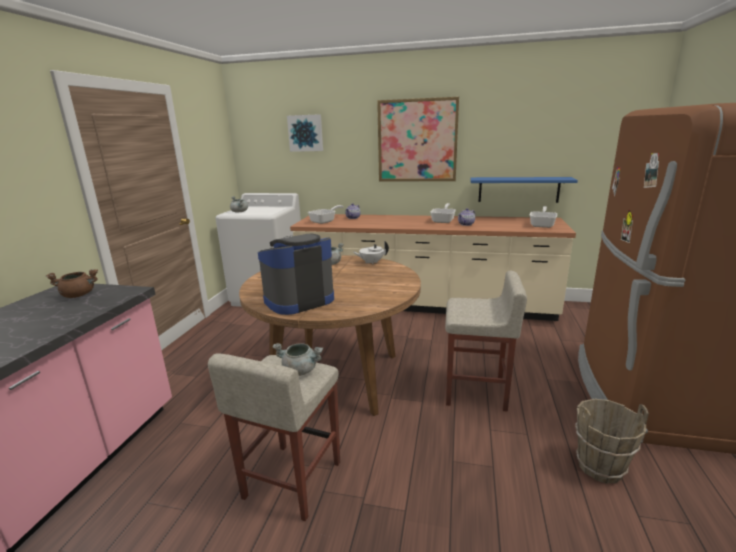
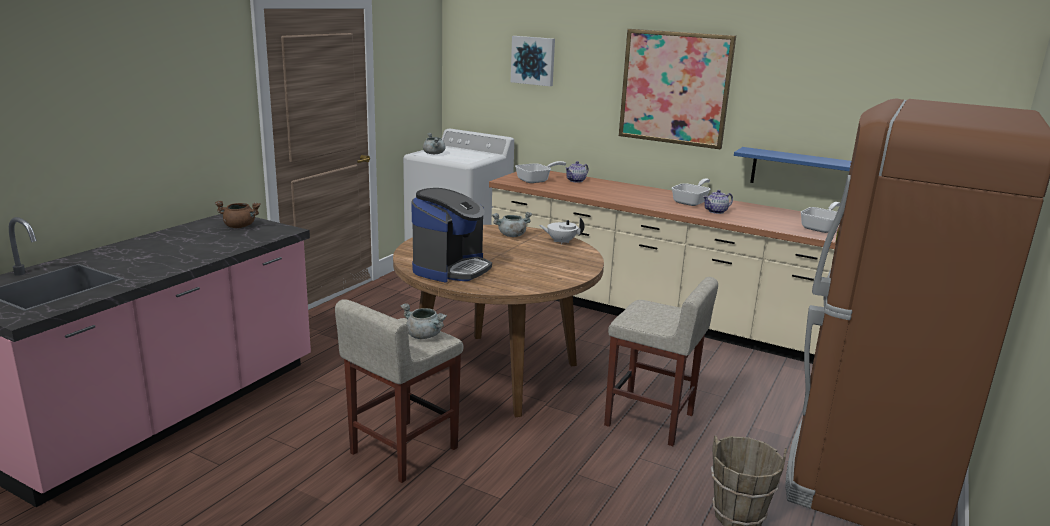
camera: 15 degrees right, 0 degrees up
(299, 300) = (451, 269): coffee machine -> coffee machine turned 135 degrees clockwise

